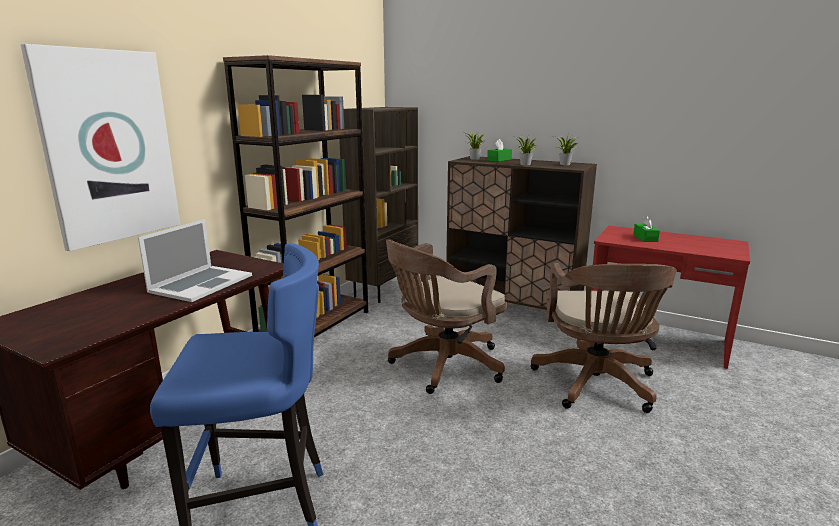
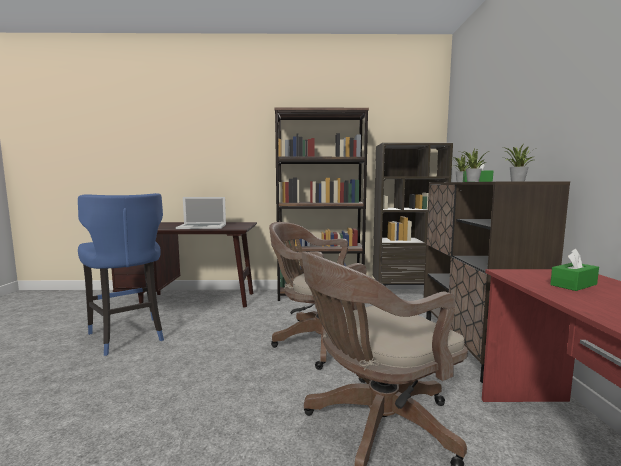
camera: 60 degrees right, 10 degrees down
(108, 147) = (207, 159): picture -> none

